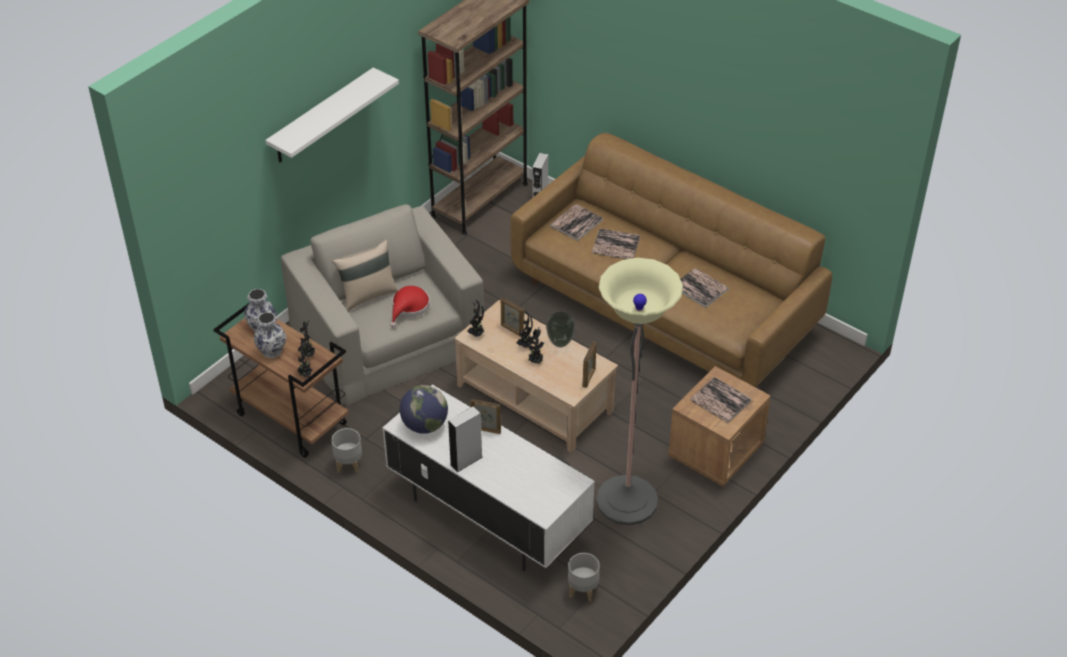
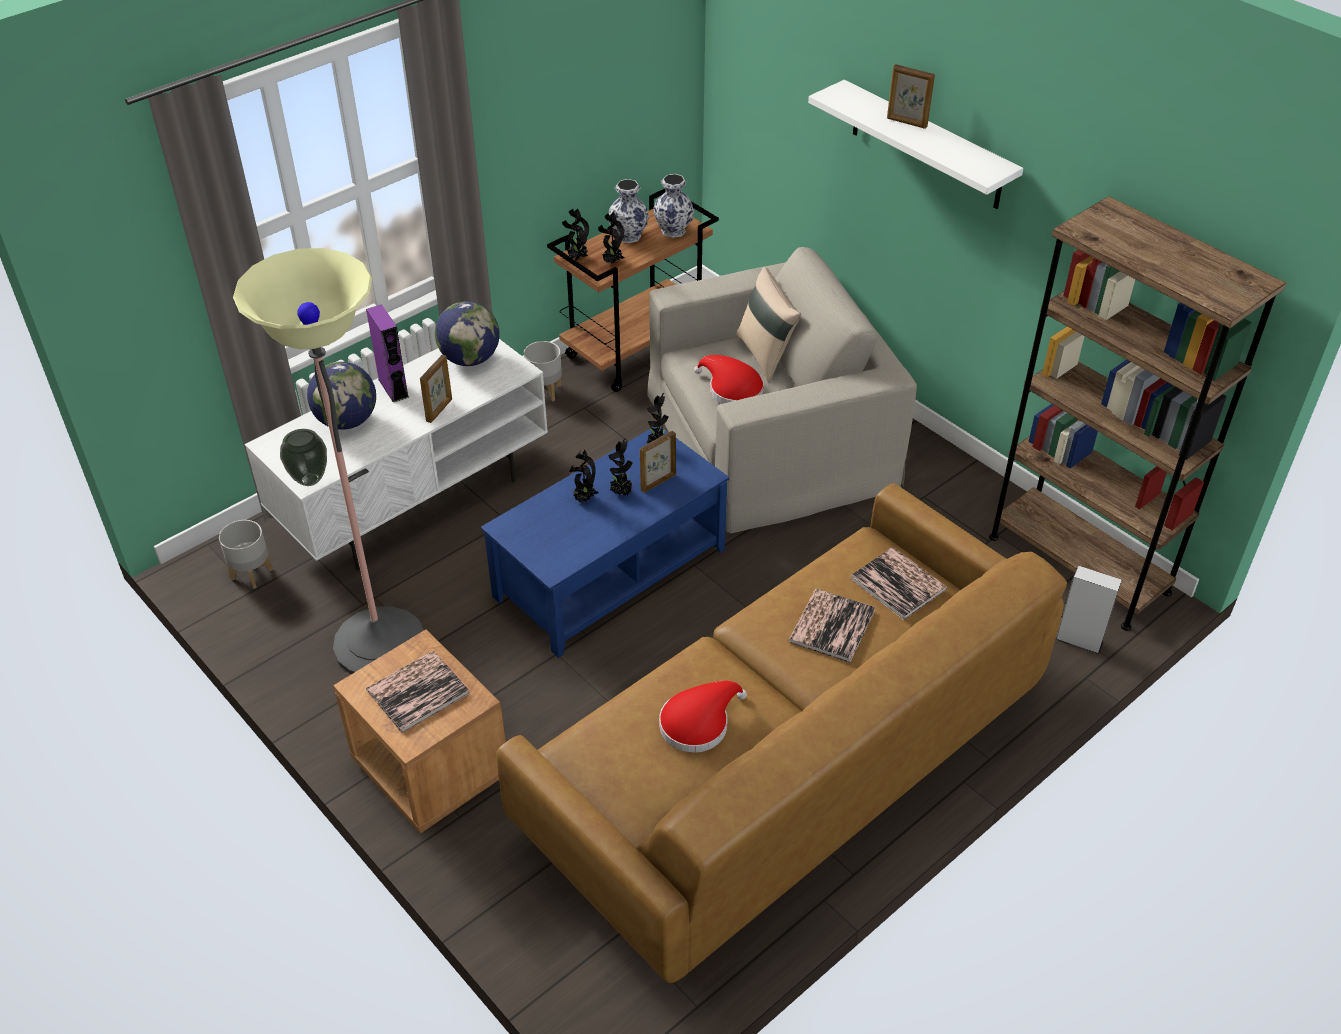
camera: 100 degrees right, 0 degrees up
(466, 461) = (393, 388): grey speaker -> purple speaker
(509, 477) = (347, 421): none -> globe
(536, 397) = (611, 574): beige coffee table -> blue coffee table
(560, 343) = (616, 529): vase -> vase (310, 479)
(589, 377) = (532, 551): picture frame -> picture frame (906, 123)
(700, 288) = (698, 723): book -> red hat

